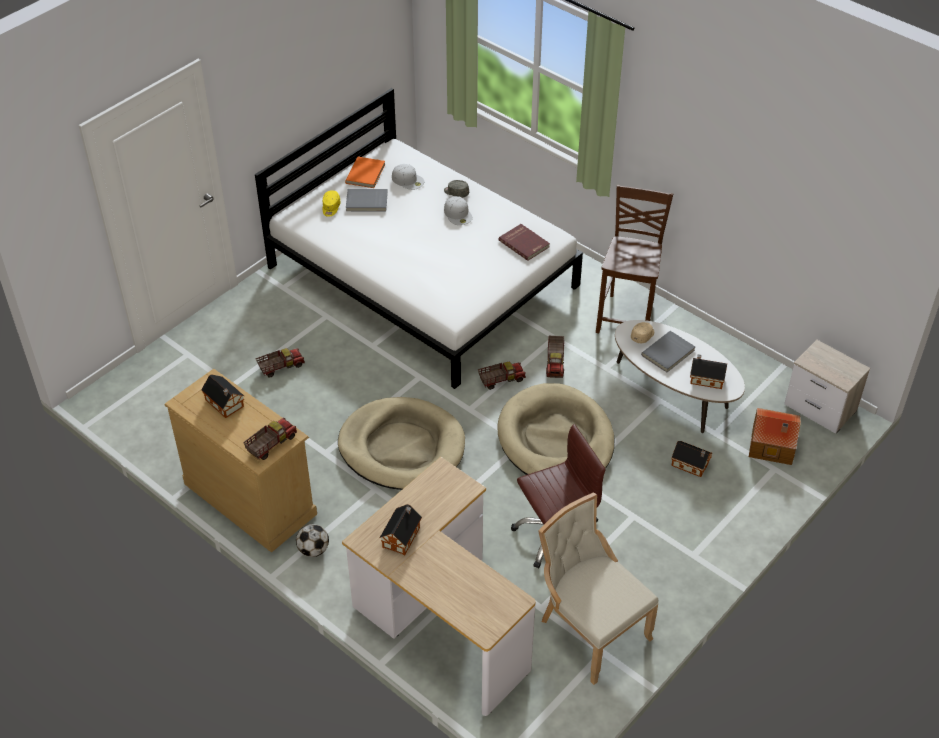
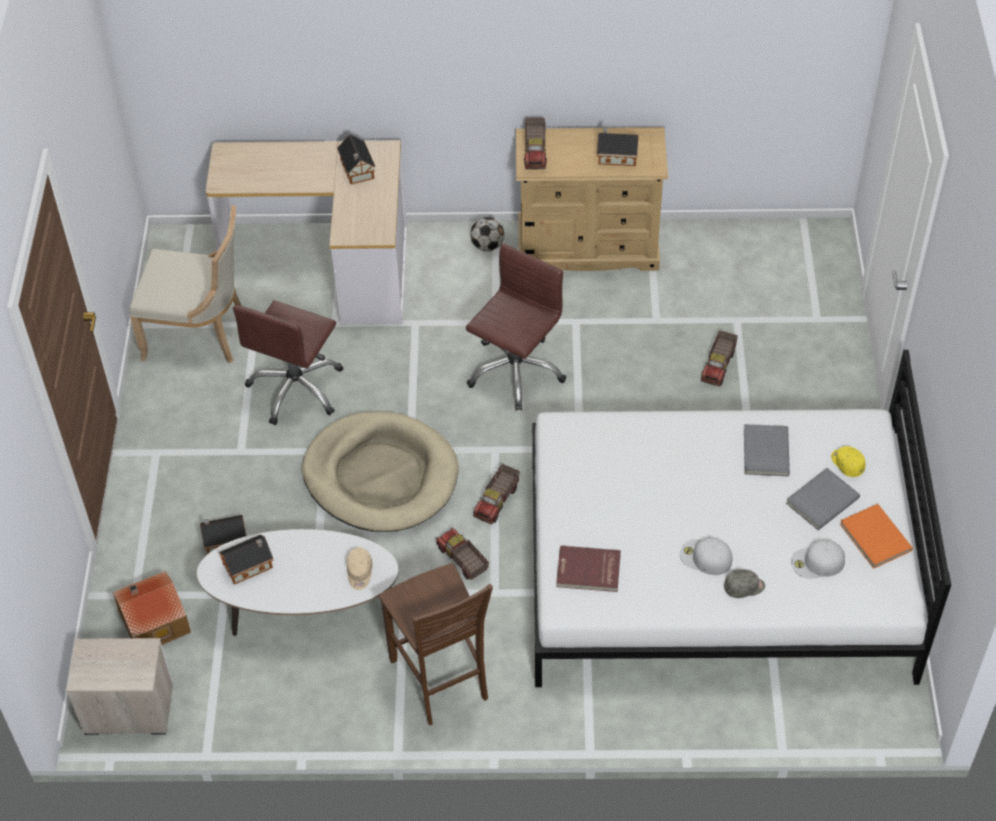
camera: 140 degrees right, 5 degrees up
(402, 447) = (515, 371): beige dog bed -> brown office chair
(668, 353) = (313, 569): grey book -> grey book (764, 452)

